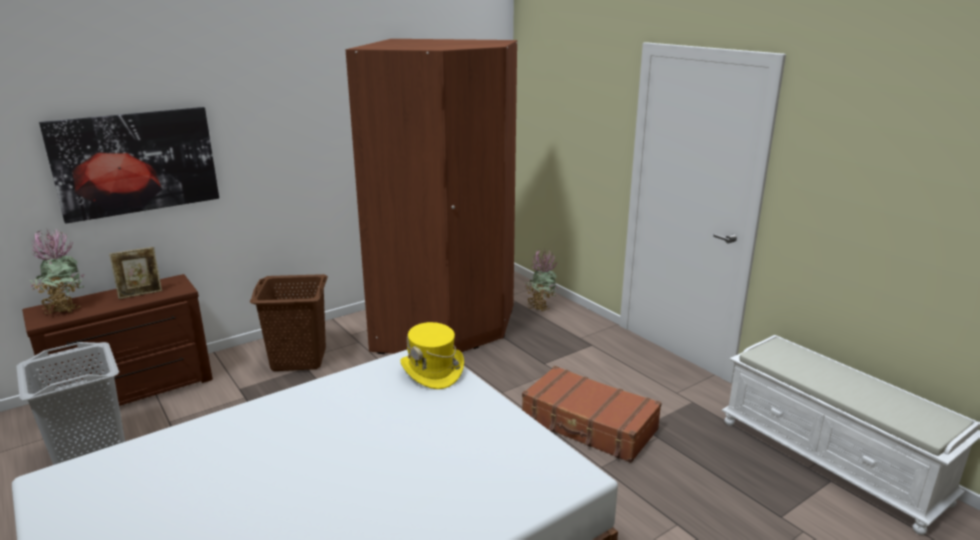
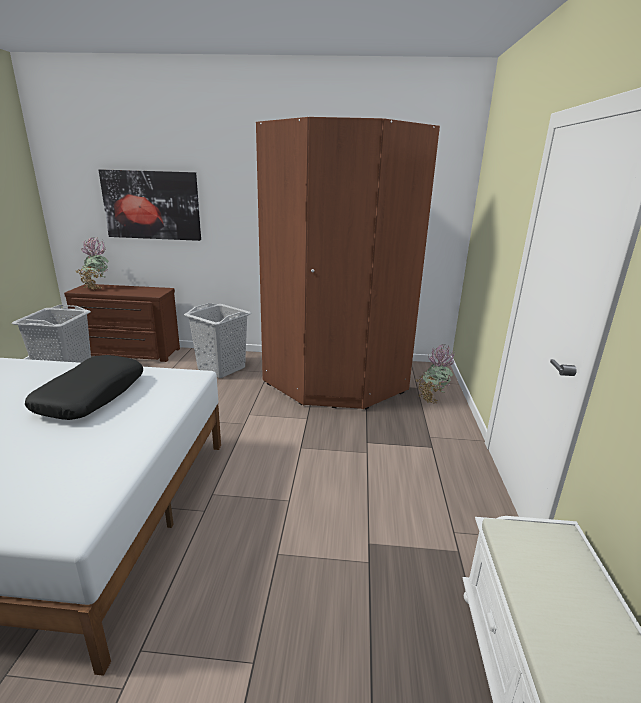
camera: 40 degrees right, 0 degrees up
(141, 294) = (135, 291): picture frame -> none
(299, 359) = (221, 368): brown laundry basket -> grey laundry basket
(375, 409) = (91, 396): none -> black pillow
(432, 371) = (171, 389): yellow hat -> none
(588, 425) = (324, 511): brown suitcase -> none

